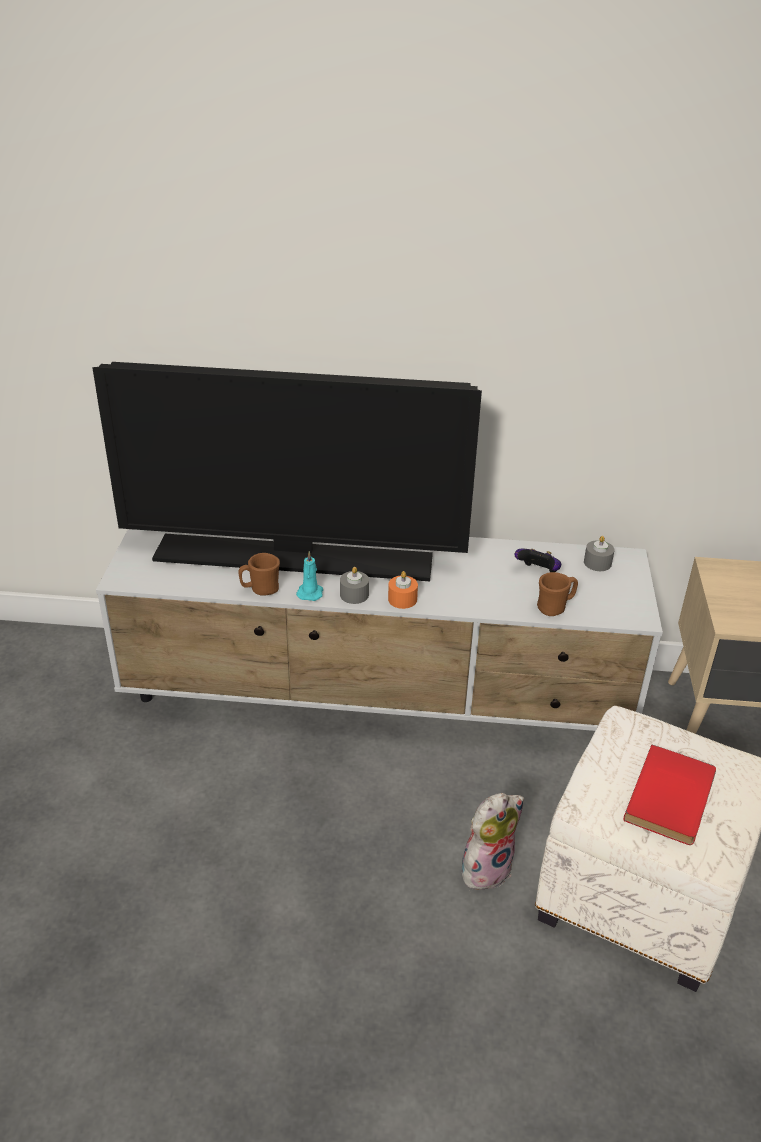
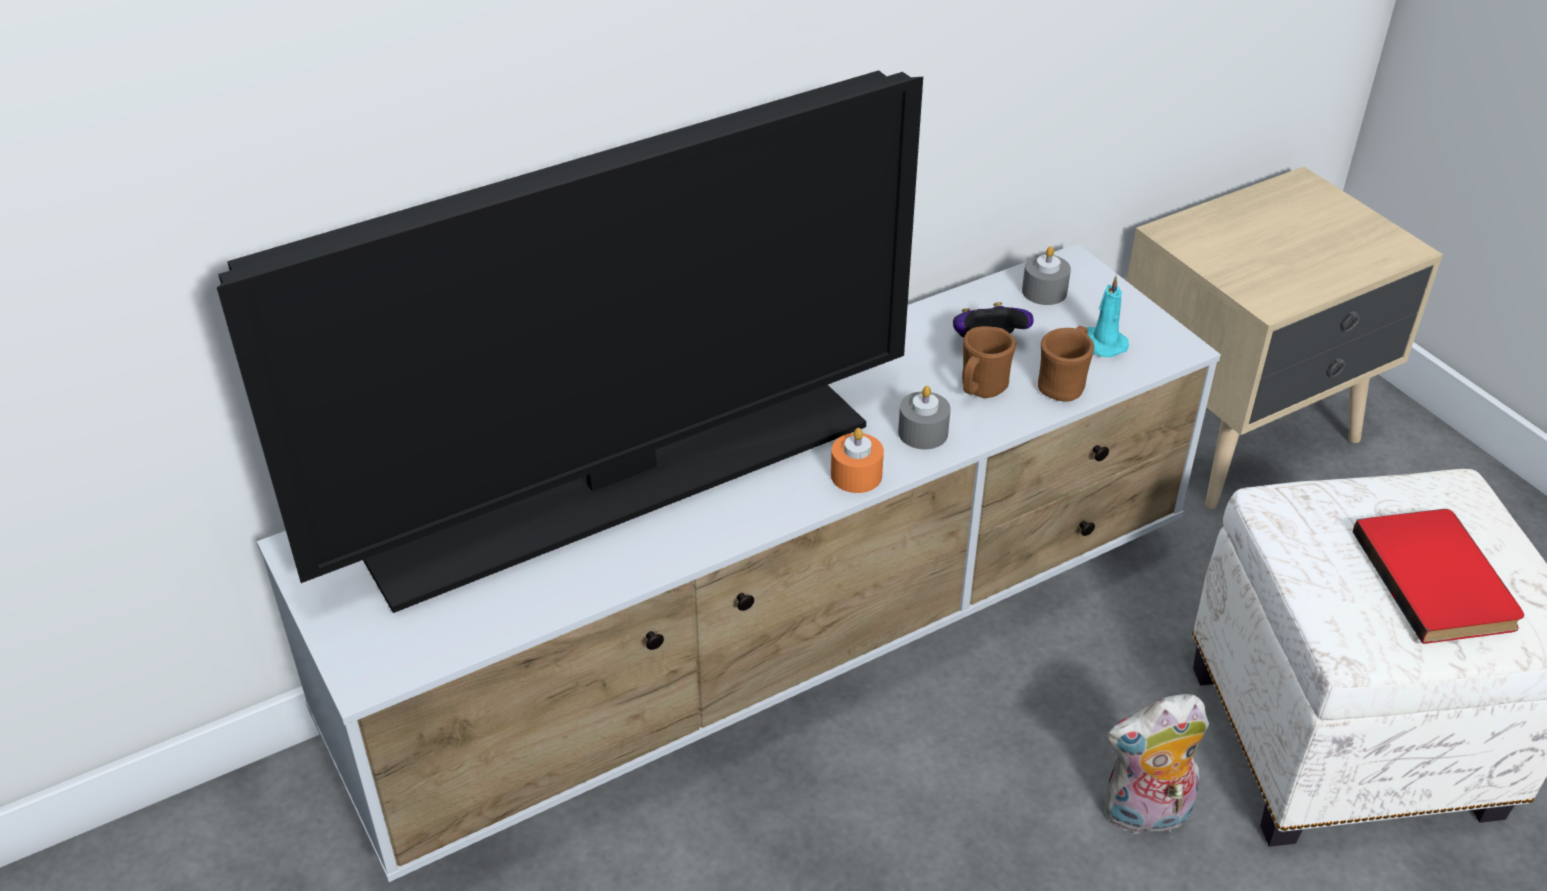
camera: 35 degrees left, 5 degrees up
(260, 589) = (629, 569): brown mug -> brown mug (980, 389)
(310, 592) = (711, 533): turquoise candle -> turquoise candle (1102, 343)
(354, 594) = (780, 503): grey candle -> grey candle (923, 432)
(486, 867) = (1145, 815): plush toy -> plush toy turned 120 degrees counterclockwise

